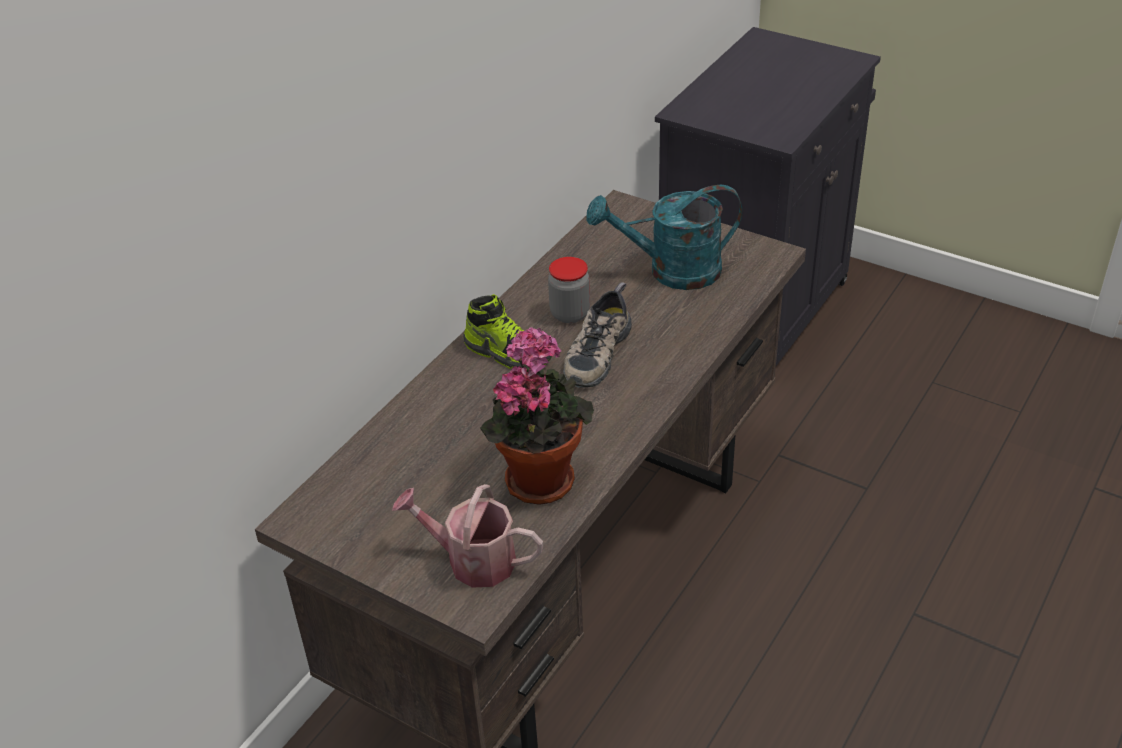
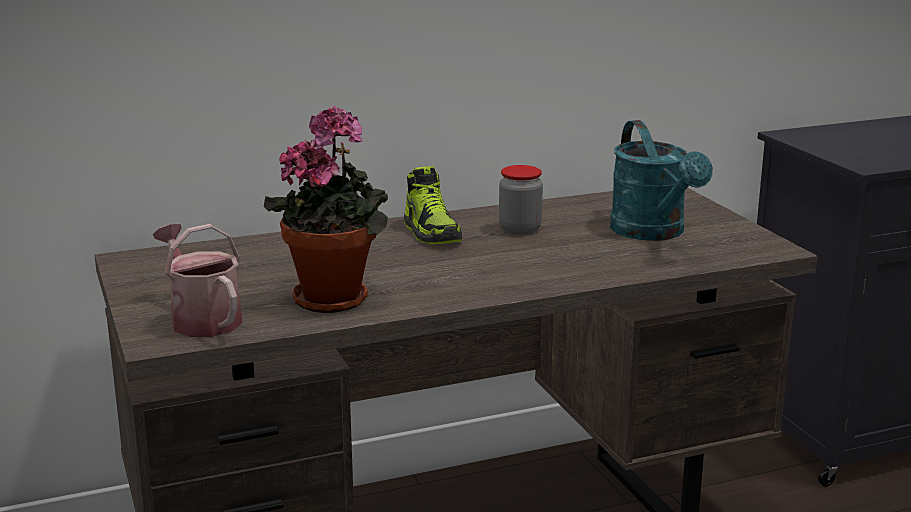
camera: 35 degrees right, 20 degrees down
(596, 351) = (506, 252): shoe -> none
(671, 272) = (654, 233): turquoise watering can -> turquoise watering can turned 135 degrees counterclockwise

